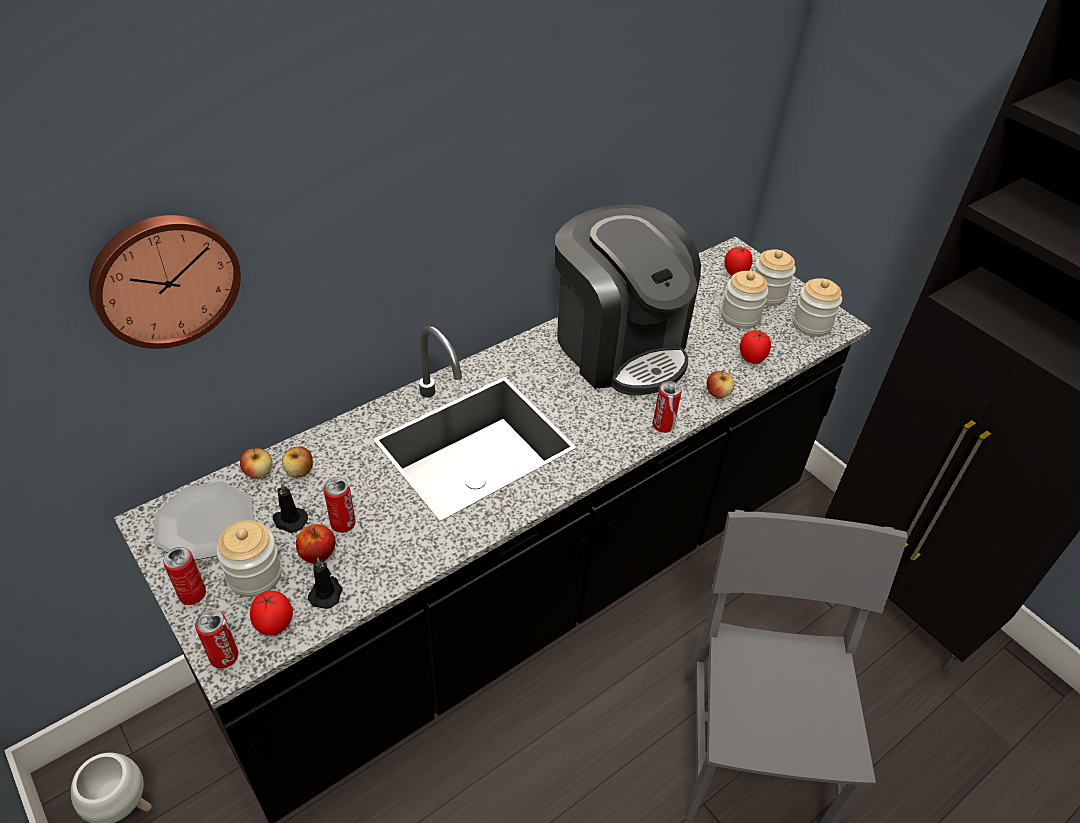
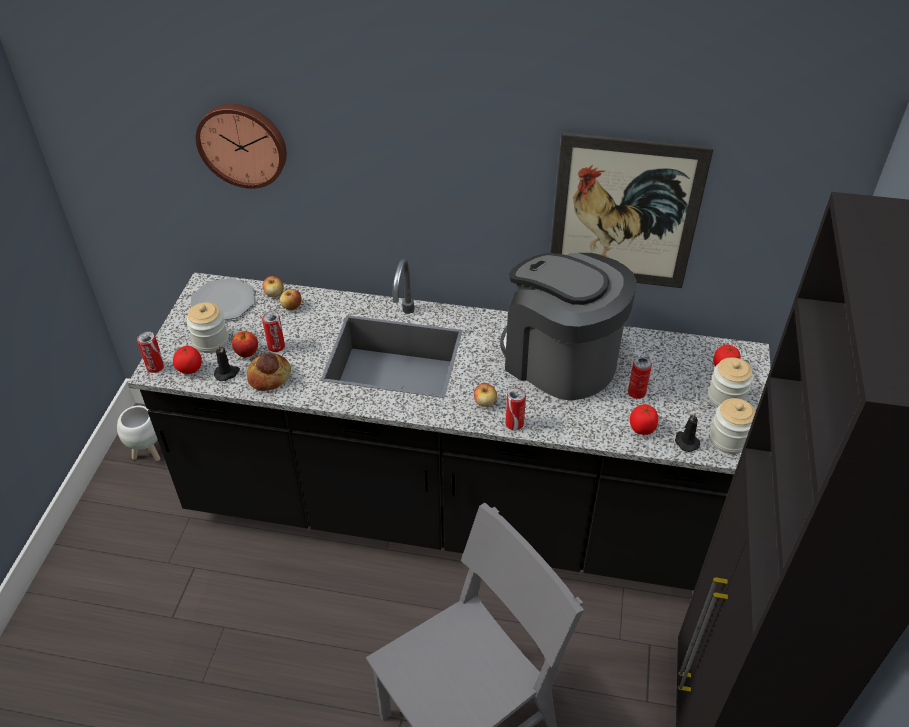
camera: 50 degrees right, 0 degrees up
(192, 594) = (178, 330): can -> can (636, 393)
(289, 520) = (256, 327): black candle -> black candle (686, 442)
(380, 559) = (269, 376): none -> bread
(619, 346) = (560, 360): coffee machine -> coffee machine turned 120 degrees clockwise
(620, 157) = (625, 213): none -> picture
(718, 393) = (581, 432): apple -> apple (485, 402)
(740, 317) = (678, 398): jar -> none

